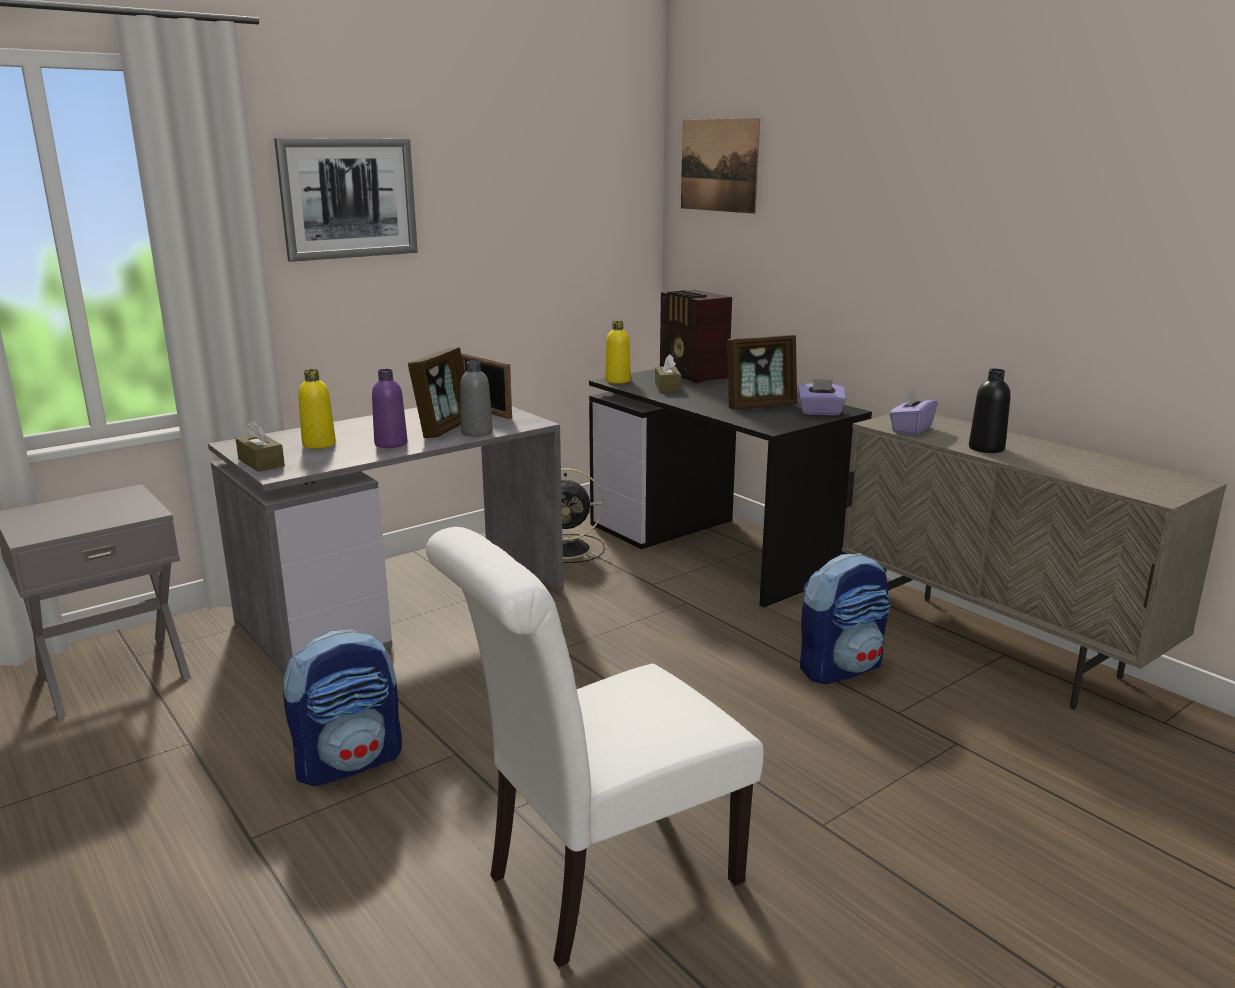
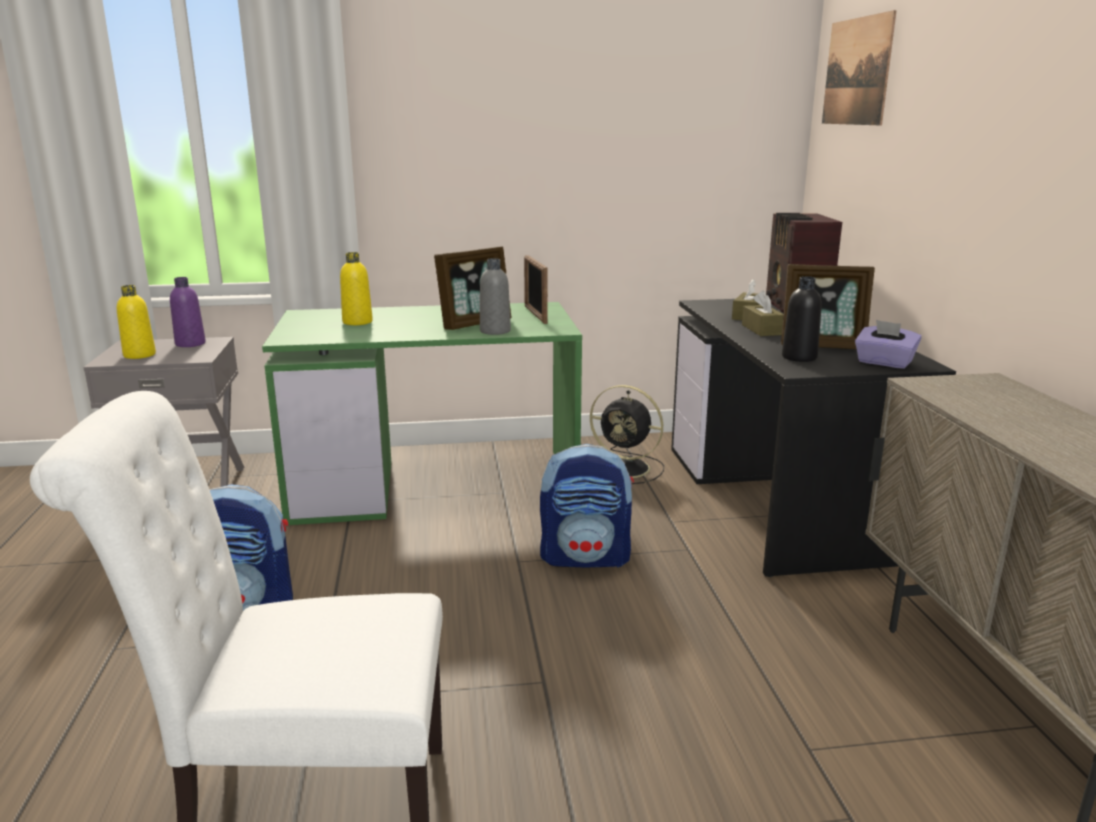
camera: 30 degrees right, 0 degrees up
(261, 463) = (291, 329): brown tissue box -> brown tissue box (762, 330)
(348, 198) = (445, 101): picture -> none
(391, 444) = (410, 330): purple bottle -> purple bottle (190, 344)
(404, 603) = (436, 484): grey desk -> green desk
(617, 380) = (707, 304): yellow bottle -> yellow bottle (139, 355)
(840, 668) = (789, 671): backpack -> backpack (586, 557)
(911, 429) = (955, 396): purple tissue box -> none
(986, 448) = (1031, 435): black bottle -> black bottle (799, 357)

